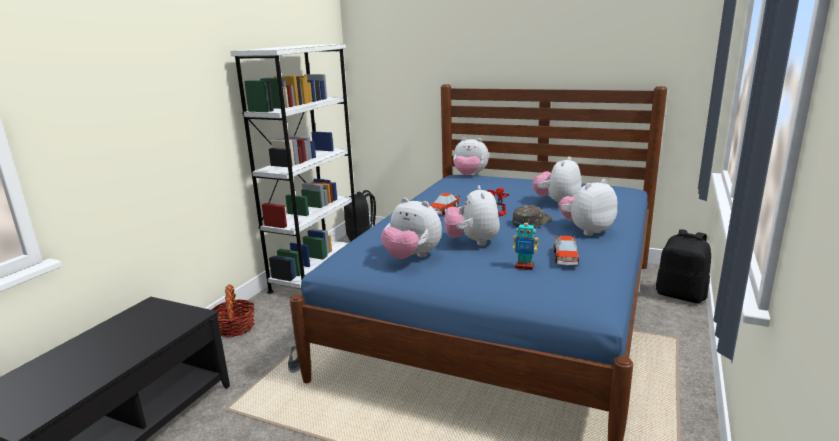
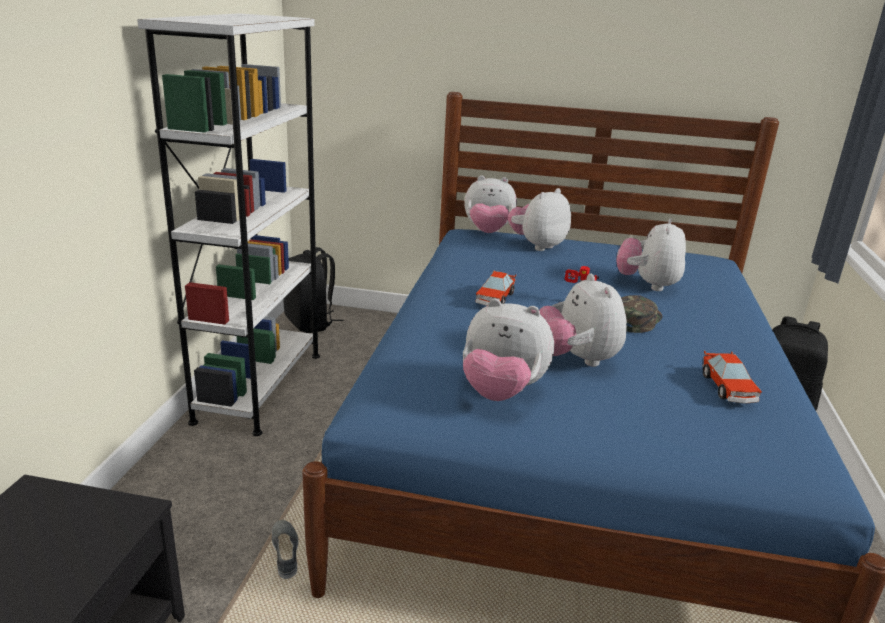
camera: 15 degrees left, 5 degrees up
(235, 328) = (154, 496): basket -> none
(524, 266) = (681, 406): toy robot -> none
(586, 230) = (719, 335): plush toy -> plush toy (537, 246)

